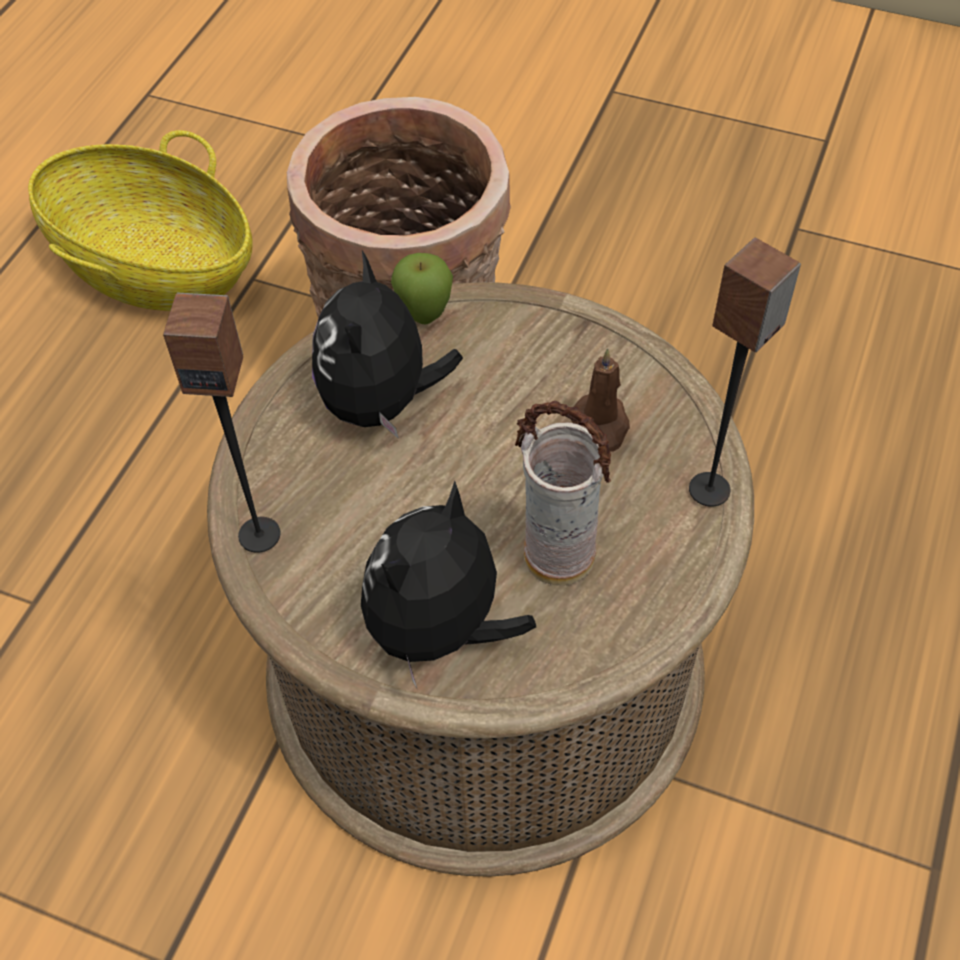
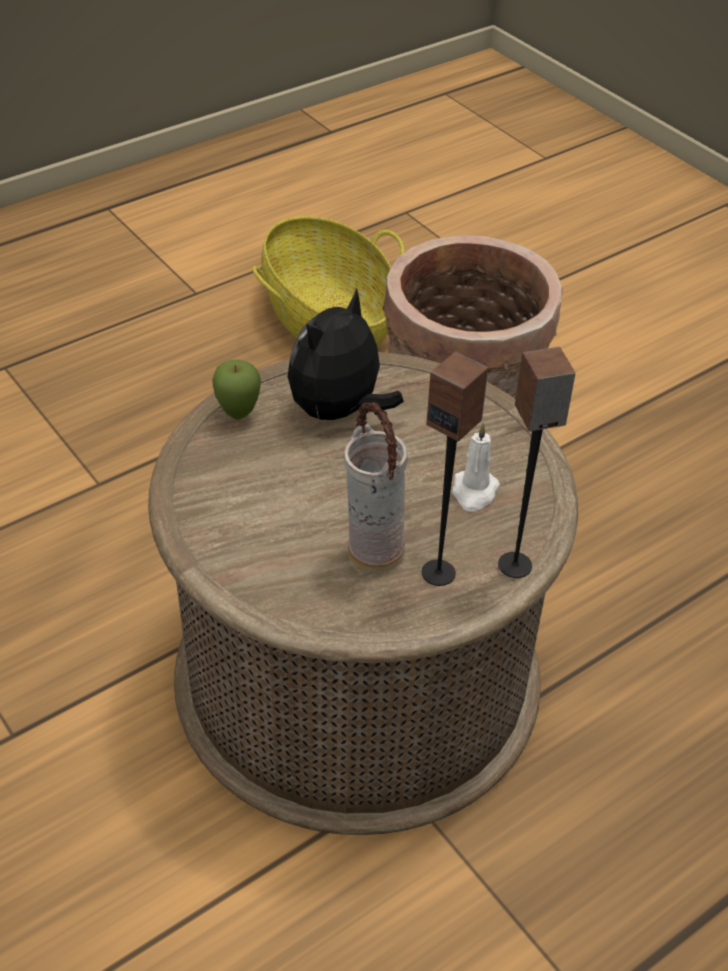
camera: 30 degrees right, 10 degrees down
(259, 534) = (198, 447): speaker -> speaker (439, 572)
(424, 317) = (410, 375): apple -> apple (238, 414)
(440, 631) = (261, 555): plush toy -> none
(601, 425) = (474, 492): brown candle -> white candle

